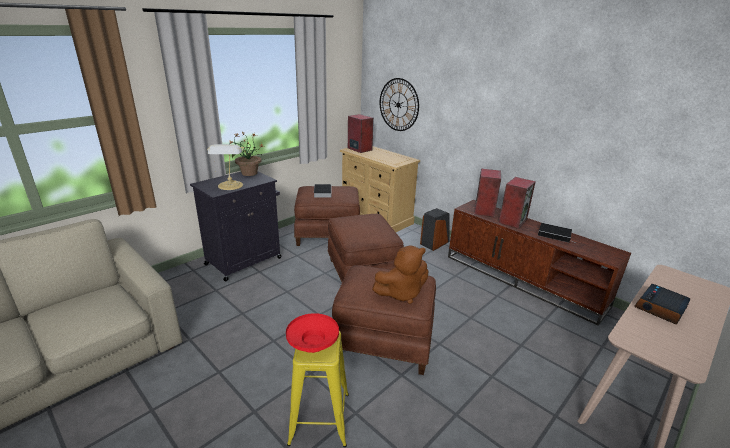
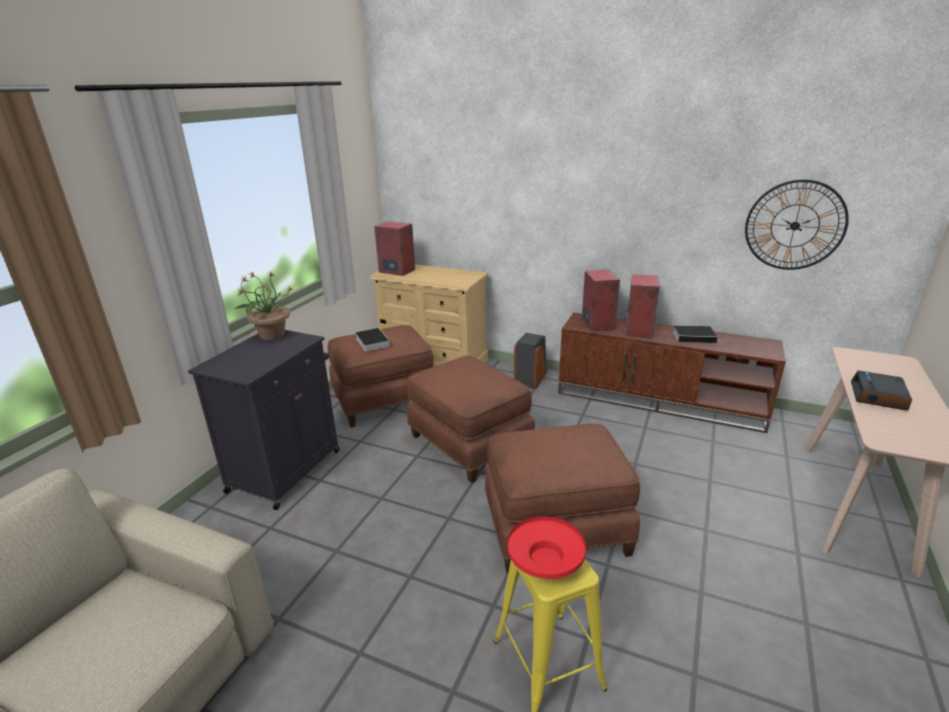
camera: 20 degrees left, 0 degrees up
(230, 186) = (260, 360): table lamp -> none
(398, 105) = (445, 201): wall clock -> wall clock (794, 225)
(401, 293) = (585, 457): brown plush toy -> none

